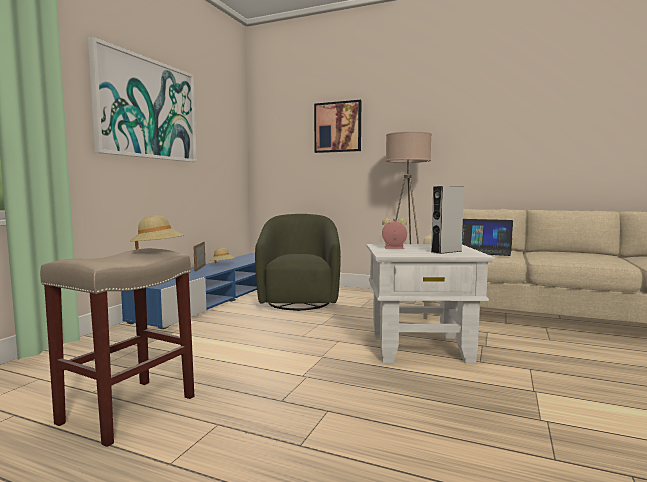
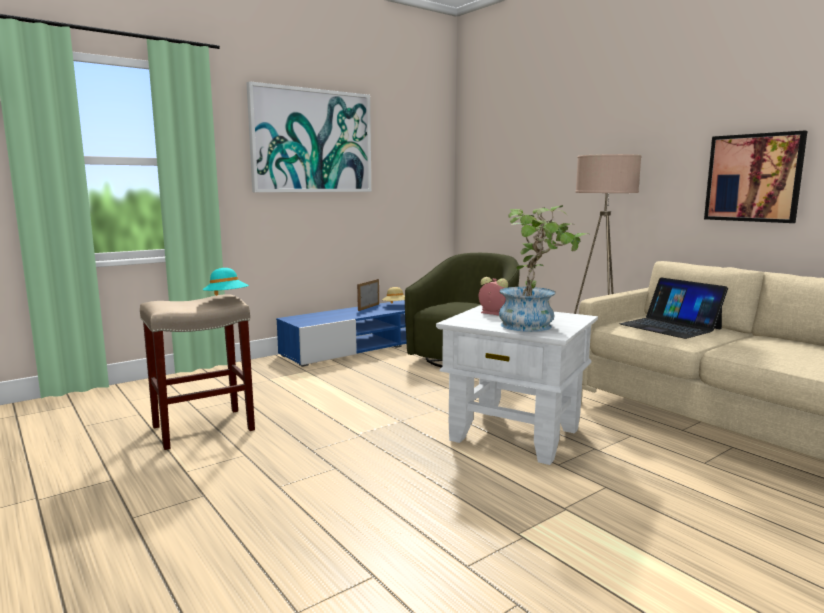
camera: 30 degrees right, 5 degrees up
(158, 250) = (226, 298): beige hat -> turquoise hat
(338, 127) = (545, 142): picture -> picture (753, 178)
(446, 251) = (534, 325): grey speaker -> potted plant

